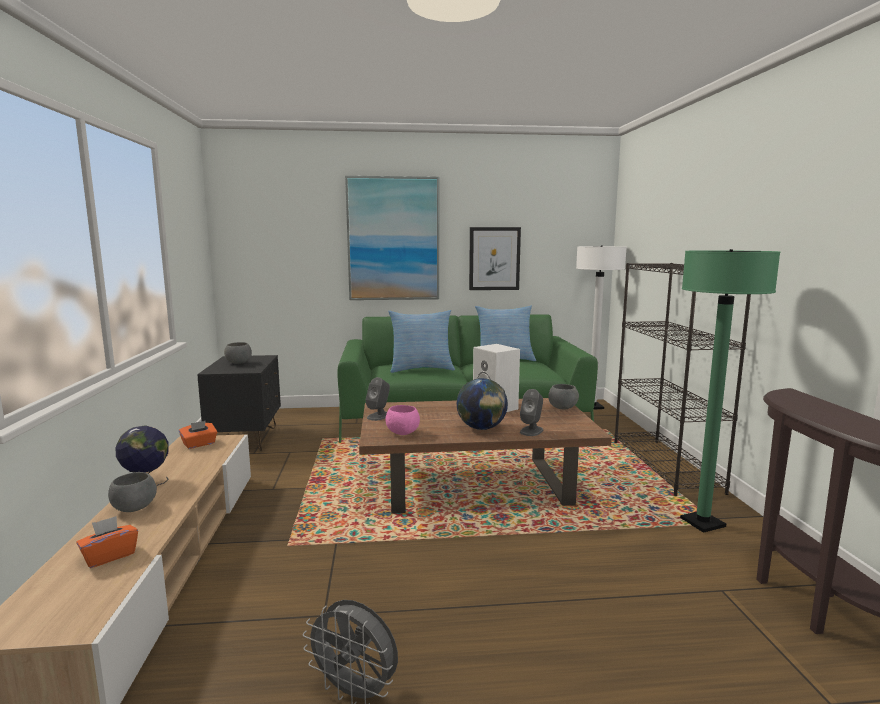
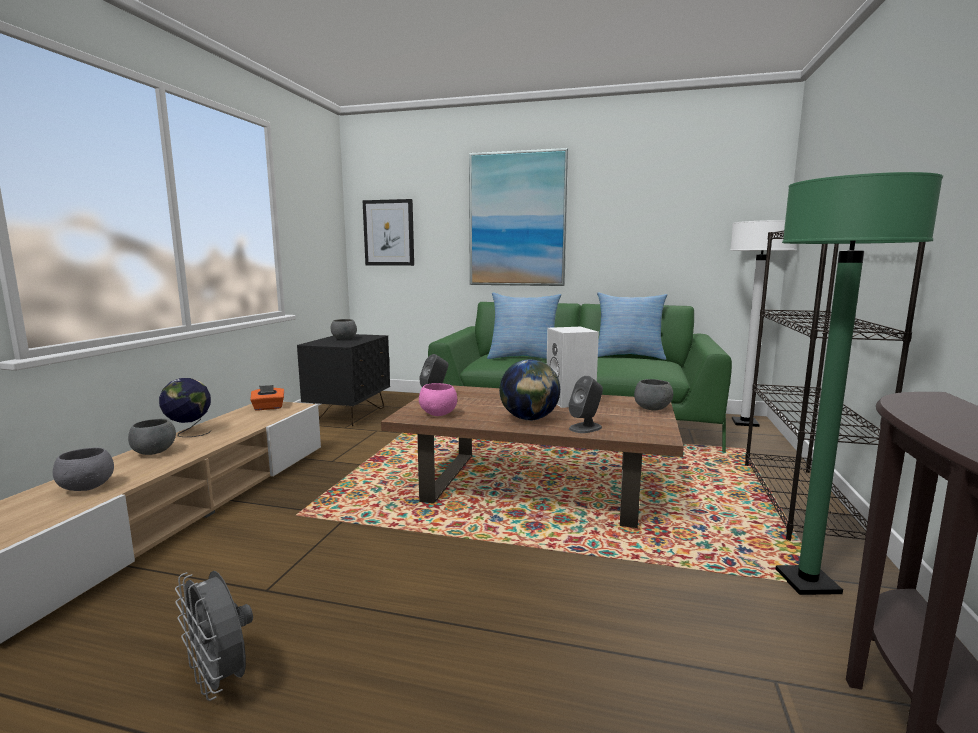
camera: 20 degrees right, 0 degrees up
(109, 556) = (87, 488): orange tissue box -> grey bowl
(494, 258) = (630, 240): picture -> picture (389, 233)

